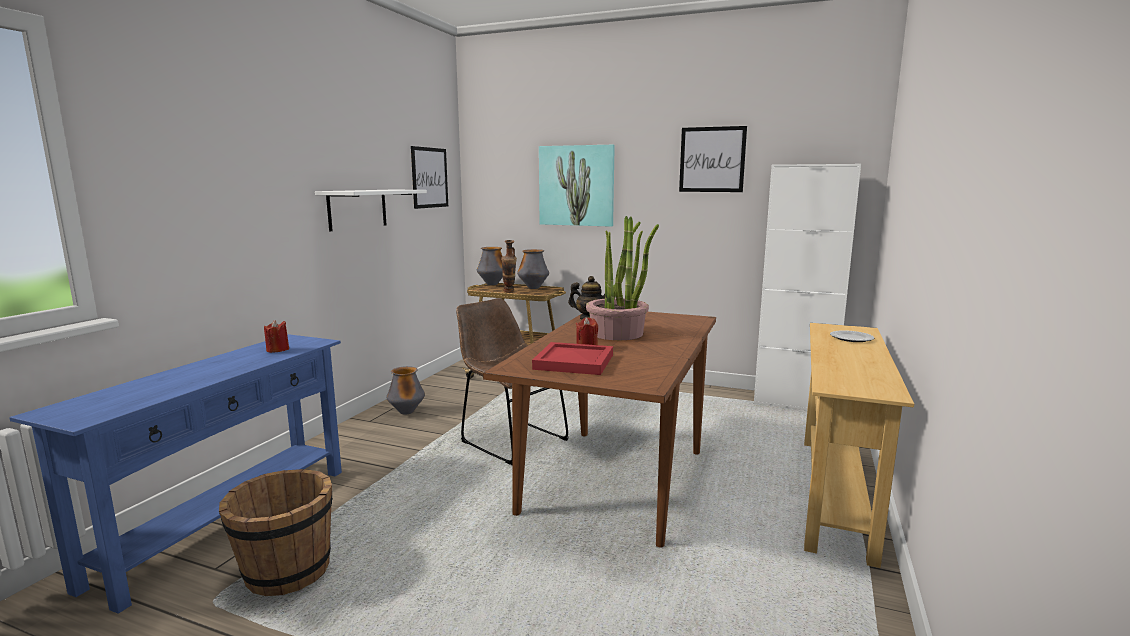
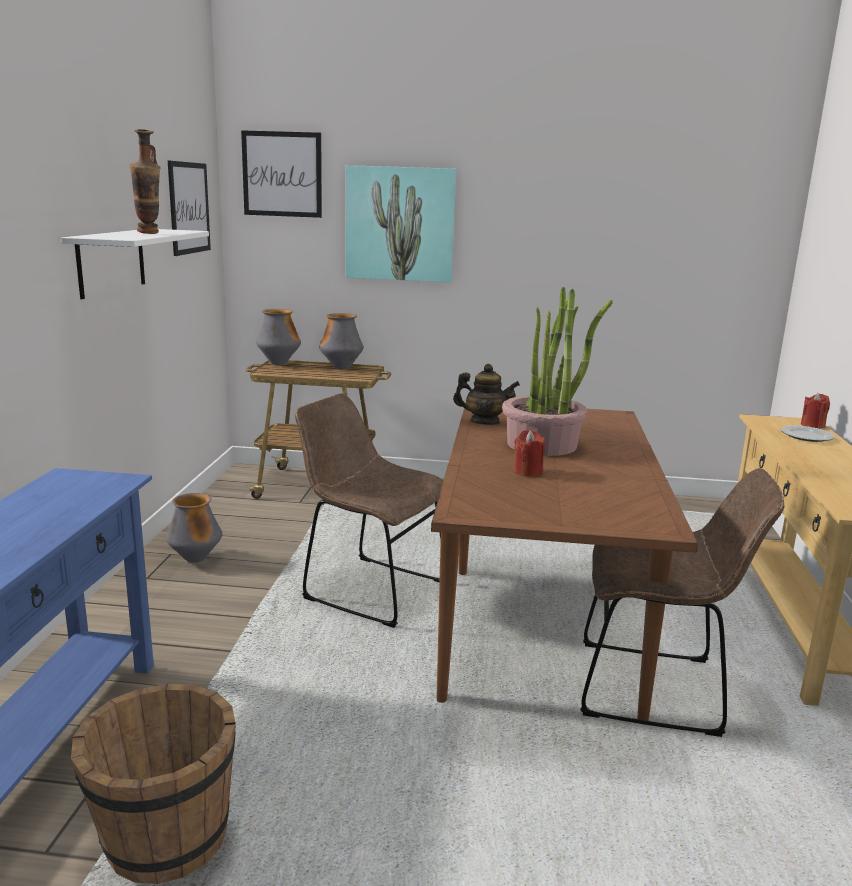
camera: 15 degrees left, 5 degrees up
(277, 350) = (68, 499): red candle -> red candle (812, 425)
(509, 292) = (314, 376): vase -> vase (149, 233)
(575, 361) = (536, 495): red tray -> none
(686, 526) = (657, 689): none -> brown chair
(712, 159) = (589, 196): picture -> picture (282, 174)
(793, 403) = (683, 506): white cabinet -> none

